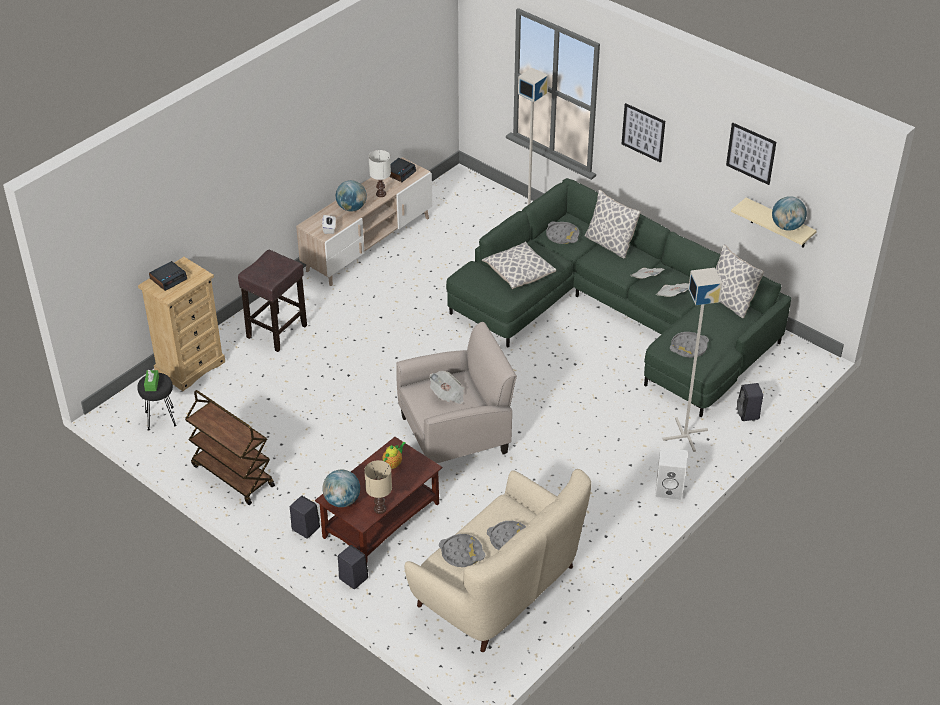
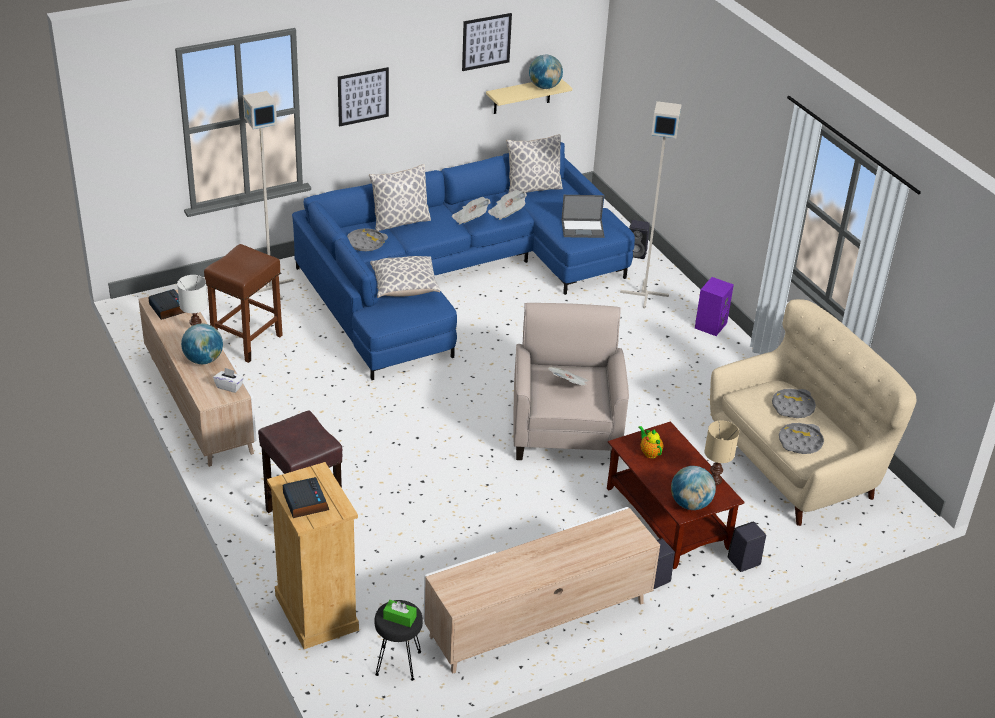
camera: 70 degrees left, 5 degrees down
(232, 475) = (538, 620): brown cart -> beige tv stand
(454, 239) = (248, 340): none -> brown stool
(618, 314) = (453, 276): green sofa -> blue sofa
(669, 489) = (710, 325): white speaker -> purple speaker
(688, 347) = (583, 228): grey tray -> laptop

